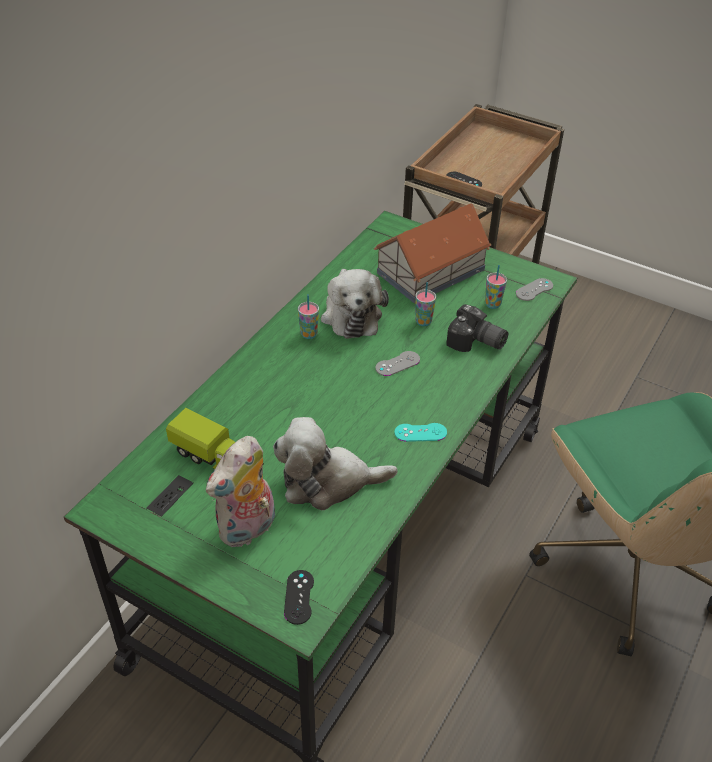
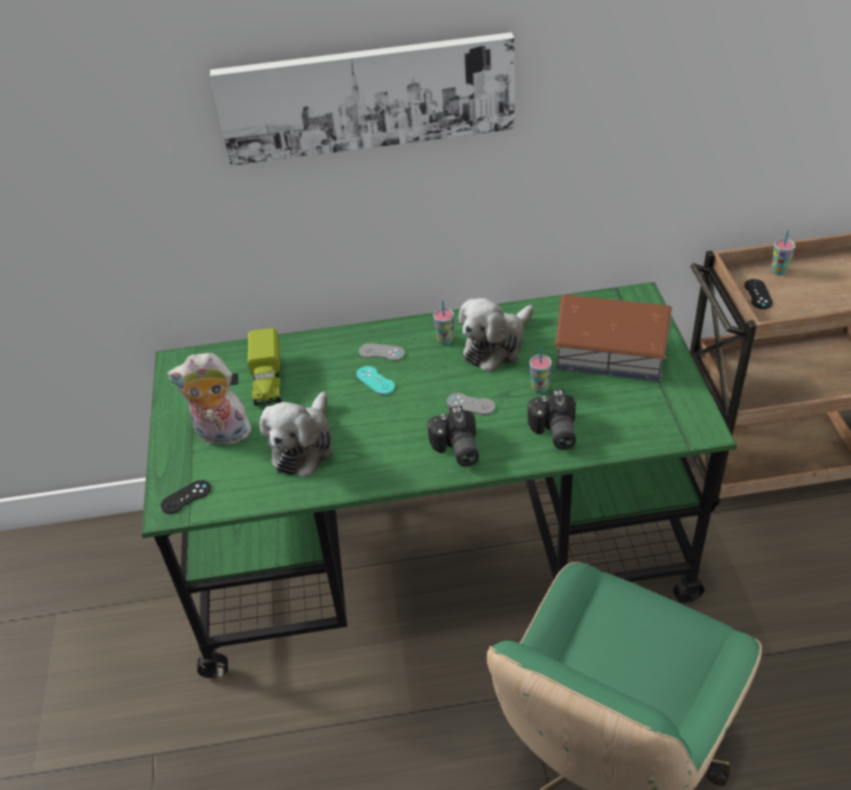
camera: 55 degrees right, 0 degrees up
(209, 114) = (367, 97): none -> picture
(328, 482) = (303, 445): plush toy -> plush toy turned 120 degrees counterclockwise
(420, 432) = (408, 462): turquoise game controller -> turquoise game controller (375, 380)
(436, 399) = (456, 449): none -> camera
(492, 304) = (618, 413): cup -> cup (778, 271)
(534, 290) = (675, 427): grey game controller -> grey game controller (381, 352)

